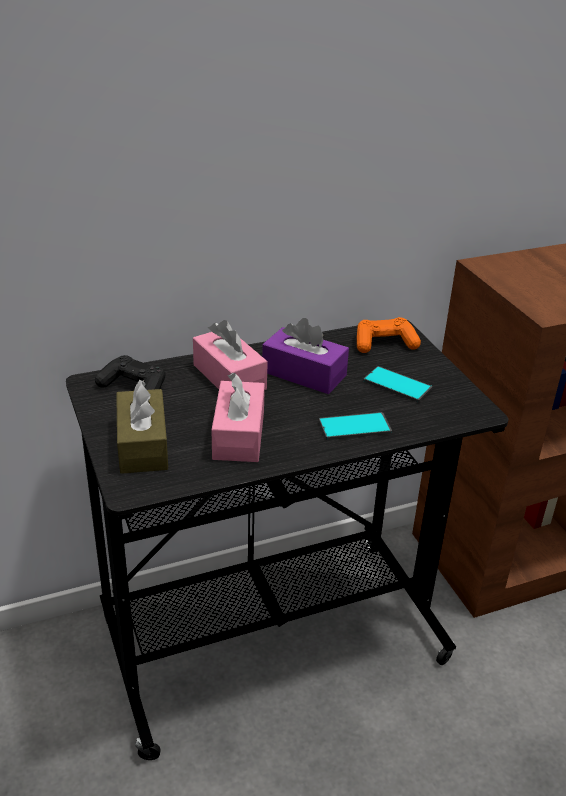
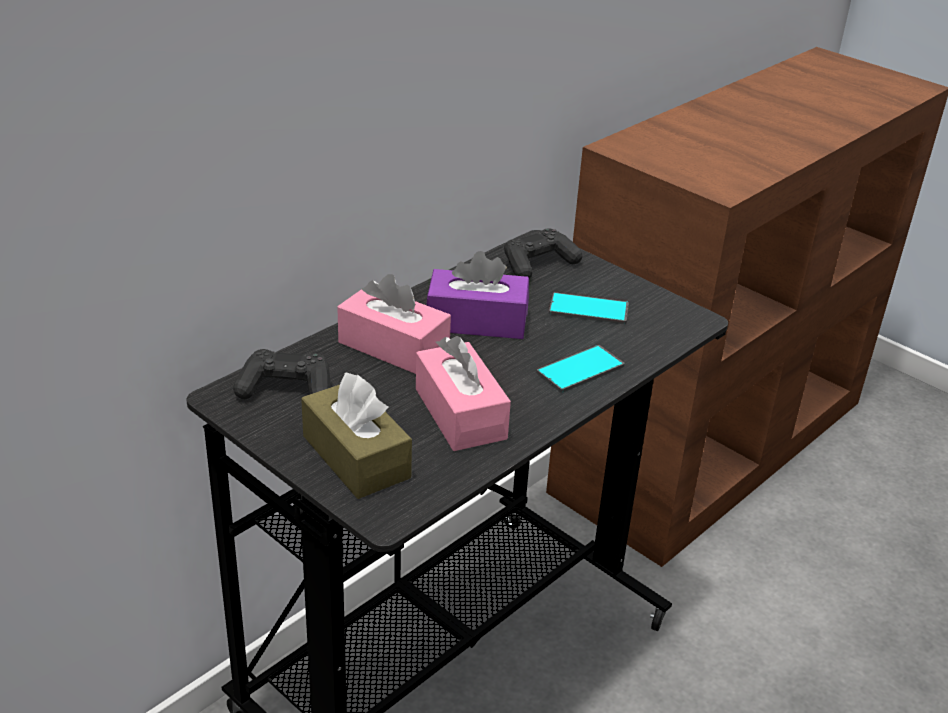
camera: 25 degrees left, 0 degrees up
(384, 344) = (538, 264): orange game controller -> black game controller

